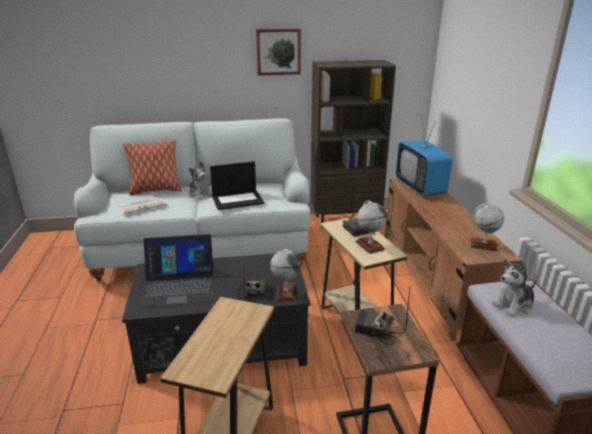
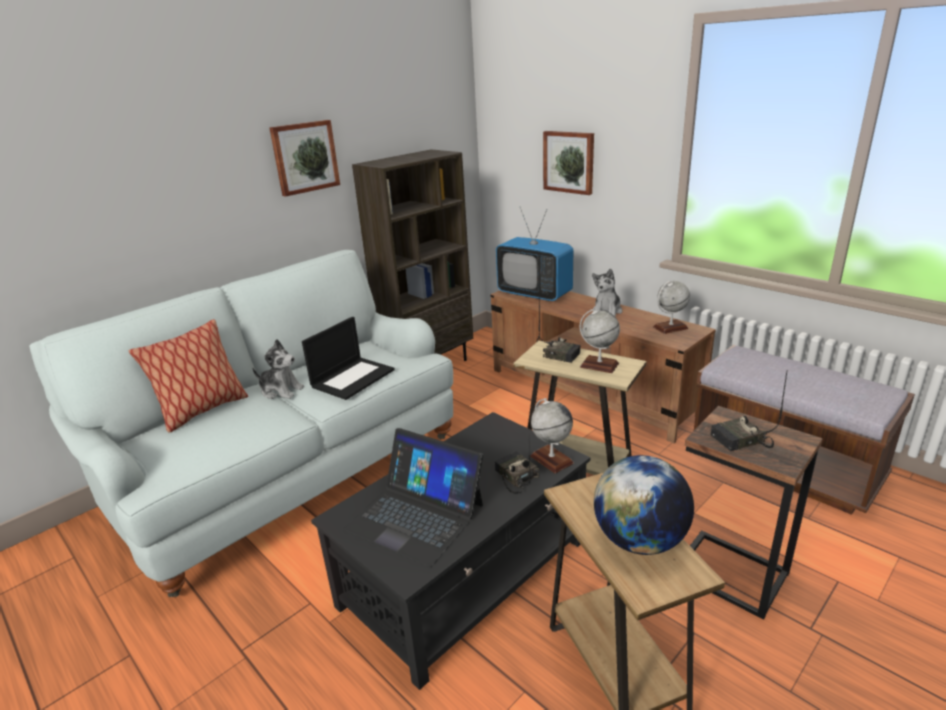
camera: 35 degrees left, 0 degrees up
(142, 205) = (219, 438): newspaper -> none
(179, 285) = (416, 516): laptop -> laptop turned 75 degrees clockwise
(220, 347) = (639, 540): none -> globe
(478, 87) = (569, 162): none -> picture
(513, 305) = (759, 371): plush toy -> plush toy (607, 311)

